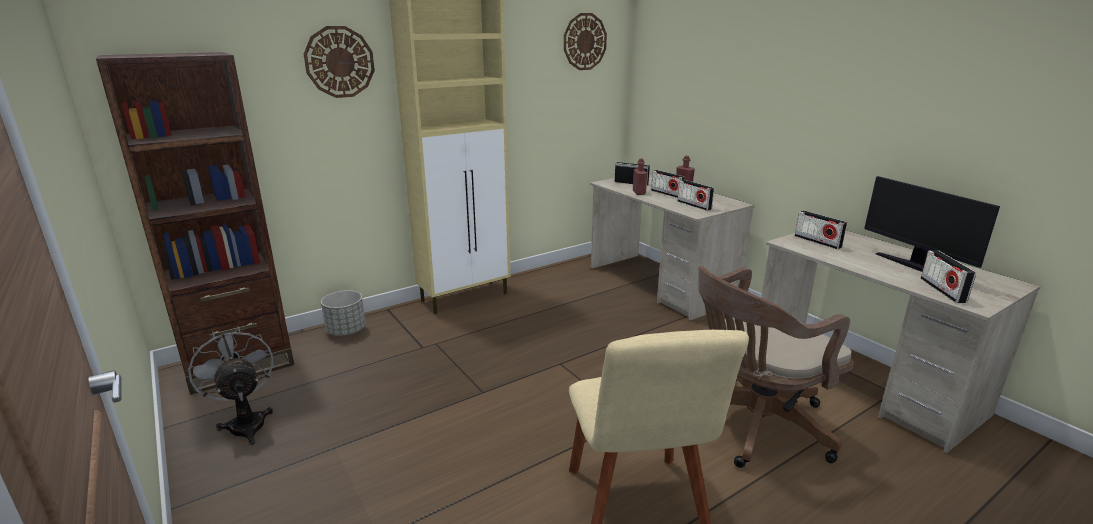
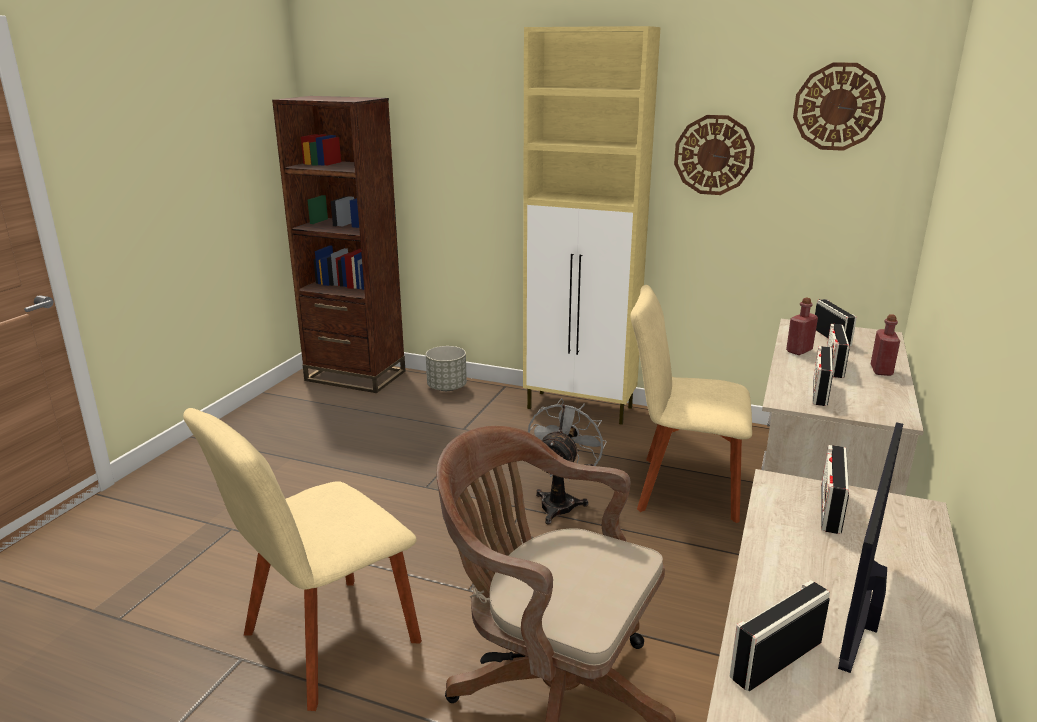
camera: 55 degrees right, 0 degrees up
(246, 422) = (291, 413): grey fan -> grey fan (560, 502)
(339, 62) = (489, 113): wall clock -> wall clock (713, 155)
(600, 307) = (682, 488): none -> beige chair

